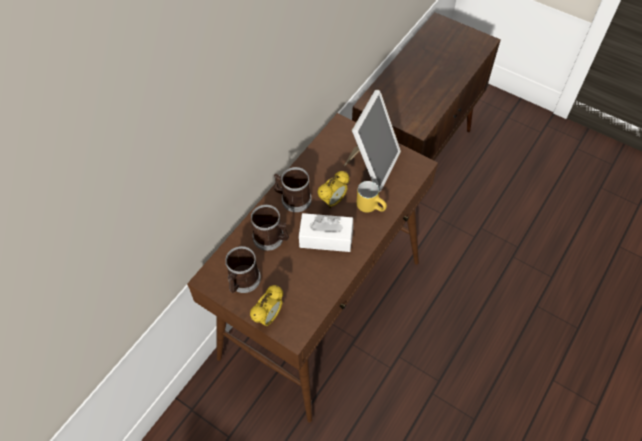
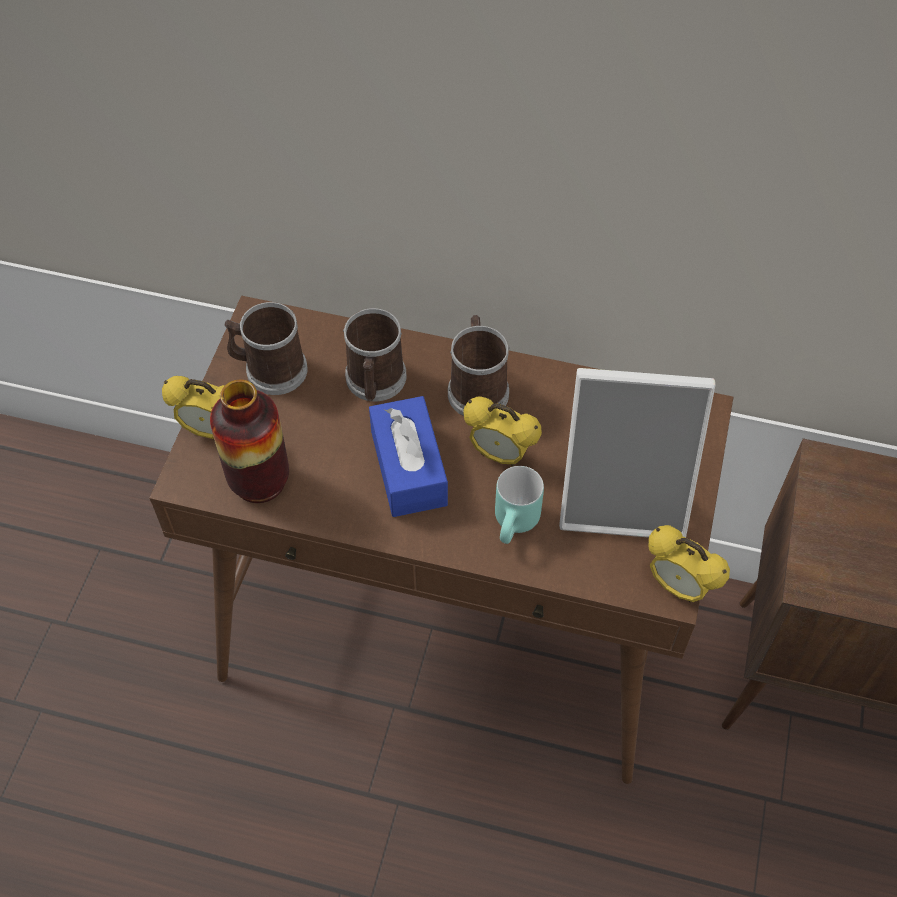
camera: 70 degrees right, 0 degrees up
(308, 302) = (259, 481): none -> vase
(326, 238) = (408, 468): white tissue box -> blue tissue box
(371, 206) = (517, 525): yellow mug -> turquoise mug
(420, 162) = (678, 587): none -> alarm clock

